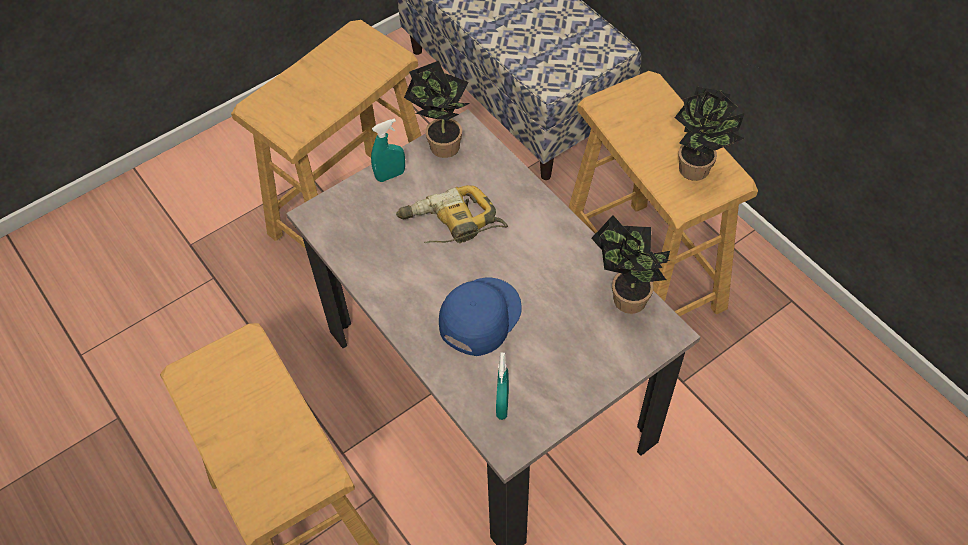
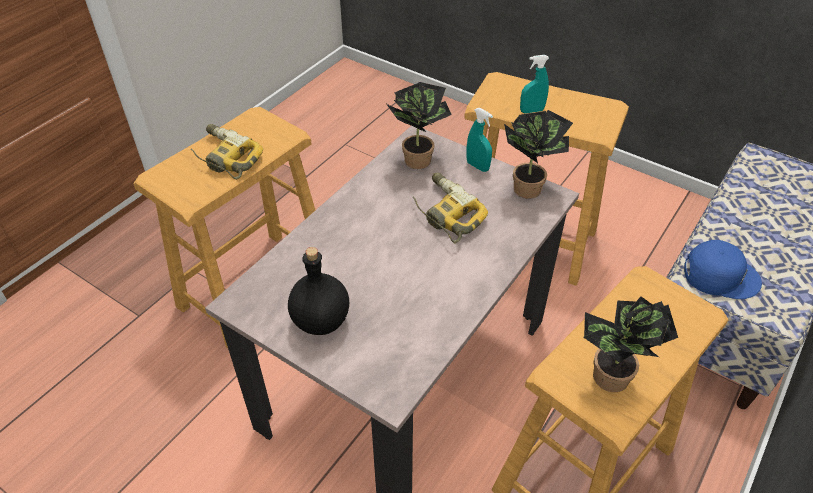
camera: 70 degrees right, 10 degrees down
(257, 423) = (225, 158): none -> power drill
(478, 316) = (359, 253): blue cap -> blue cap (720, 275)
(502, 405) = (275, 289): turquoise spray bottle -> turquoise spray bottle (531, 111)
(562, 370) = (322, 322): none -> black bottle
(624, 298) = (419, 352): potted plant -> potted plant (417, 157)

